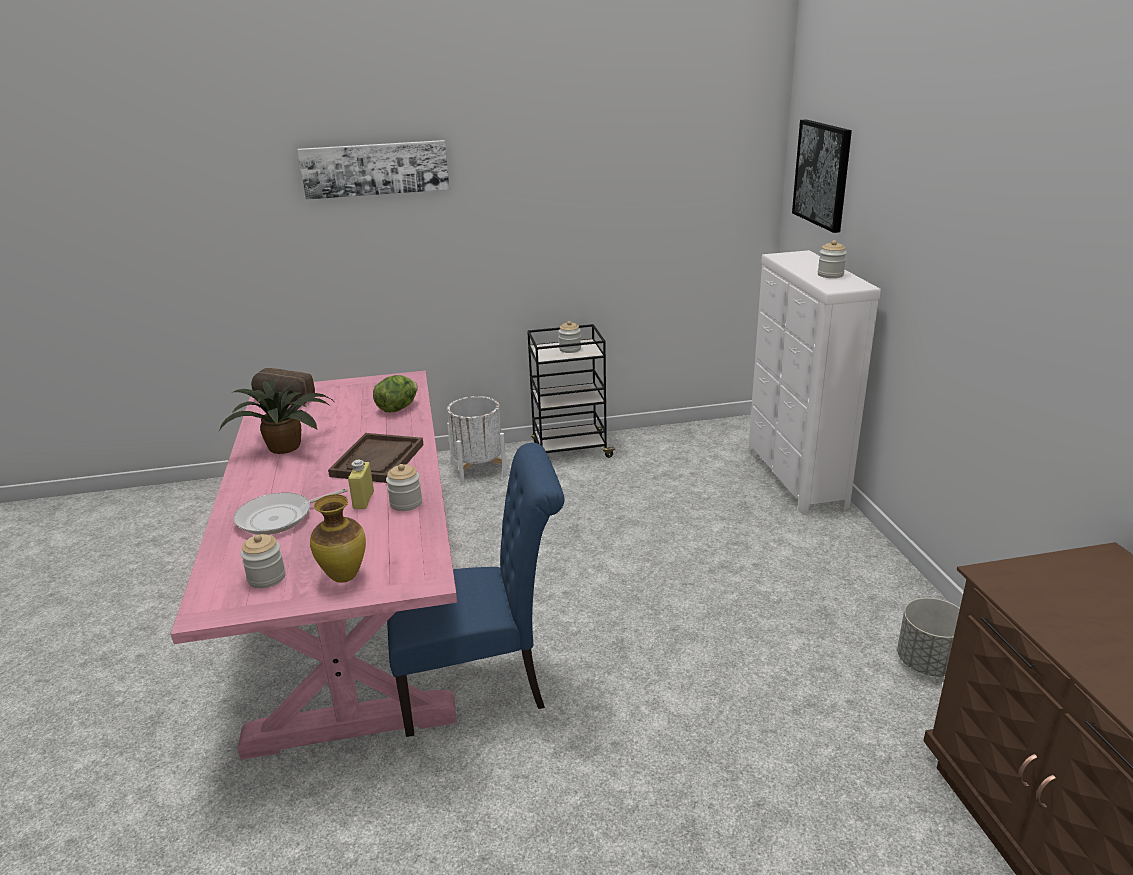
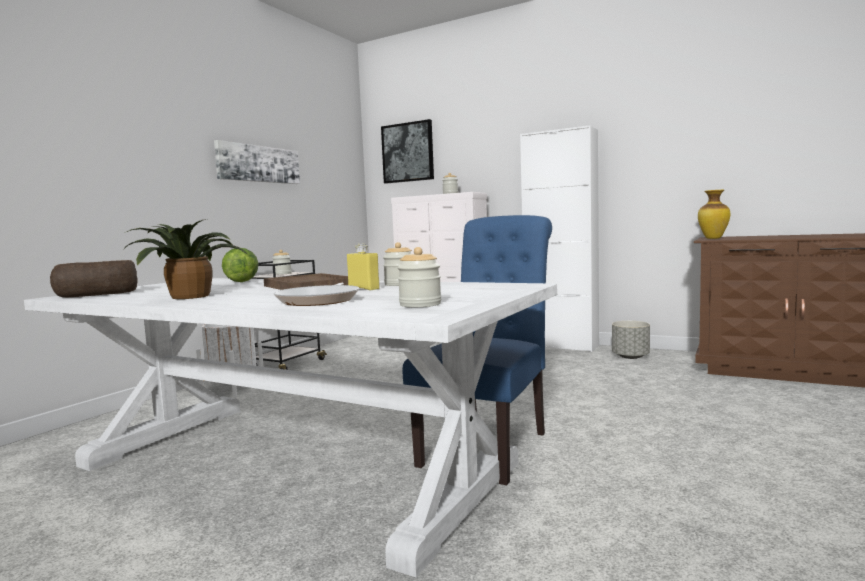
camera: 50 degrees left, 20 degrees down
(344, 576) = (473, 294): vase -> vase (712, 238)
(357, 604) = (292, 464): pink dining table -> white dining table
(375, 169) = (114, 103): picture -> picture (258, 164)
(896, 580) = (561, 346): none -> white cabinet

